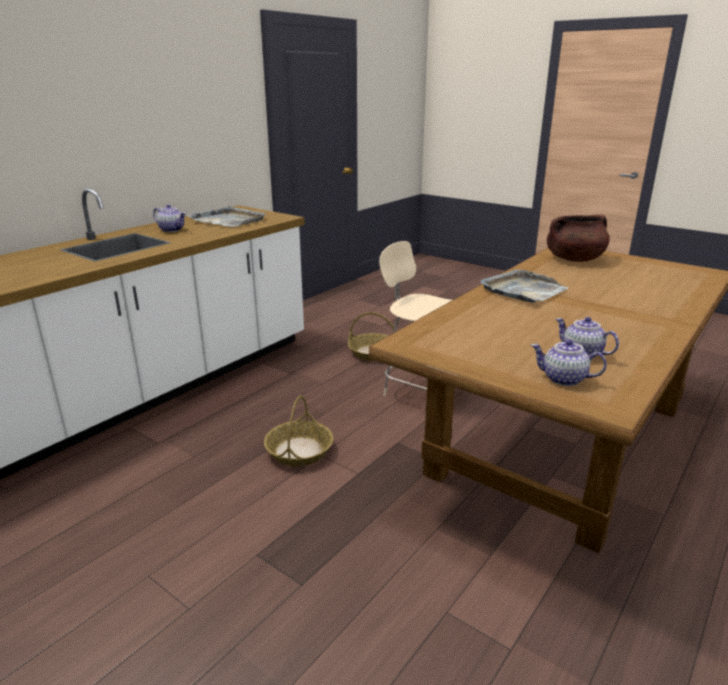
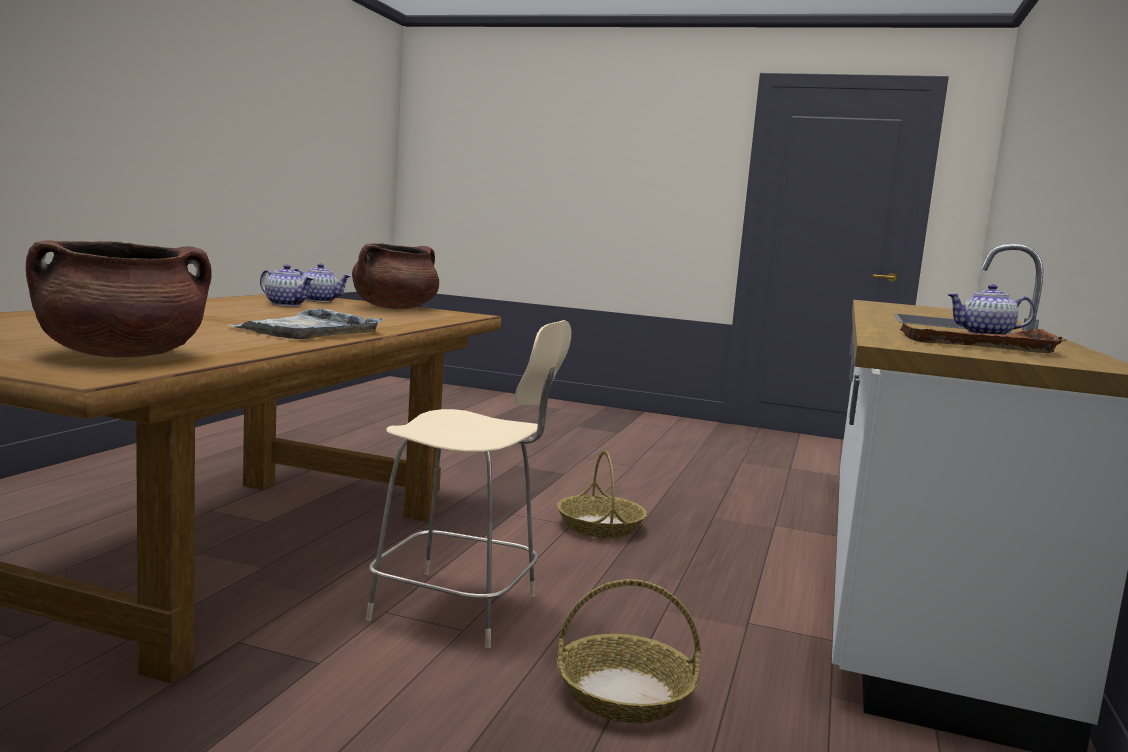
camera: 160 degrees right, 15 degrees down
(228, 220) = (977, 343): grey tray -> brown tray
(476, 356) = (395, 308): none -> brown cooking pot

